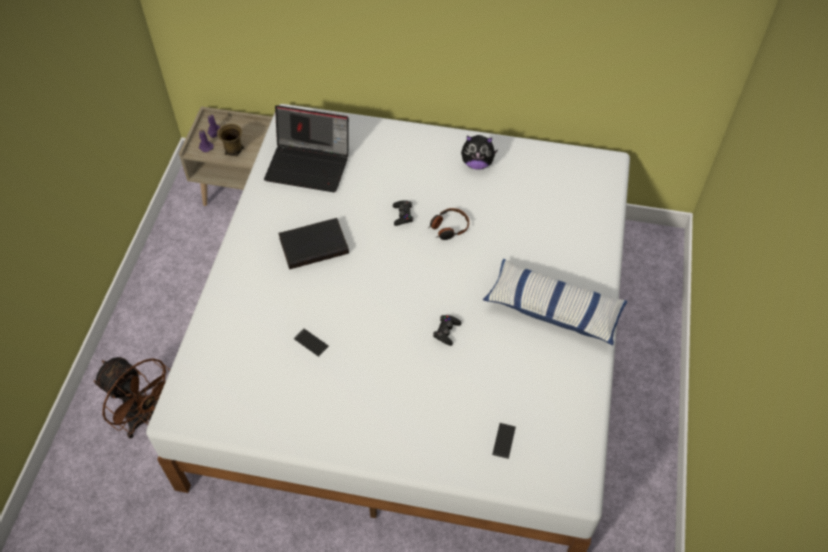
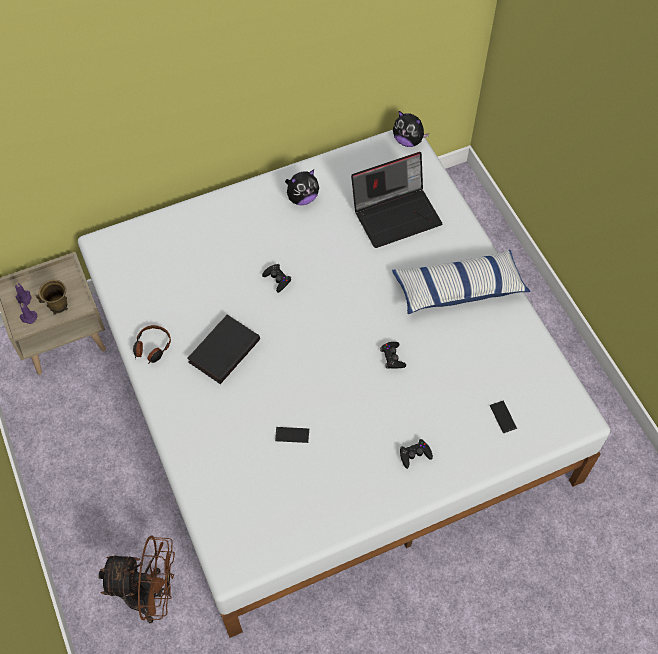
camera: 35 degrees left, 5 degrees up
(309, 165) = (158, 280): laptop -> laptop (396, 214)
(398, 422) = (414, 455): none -> black game controller
(448, 228) = (324, 268): headphones -> headphones (152, 347)
(609, 164) = (408, 141): none -> plush toy

